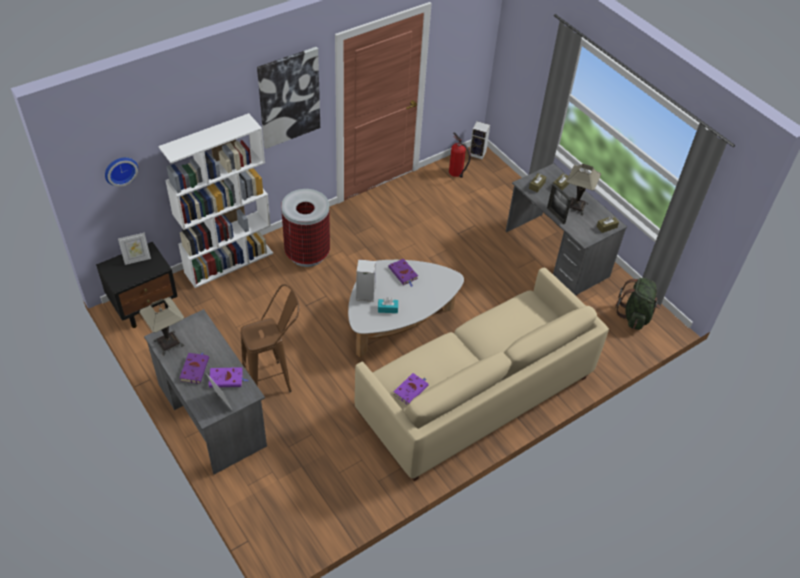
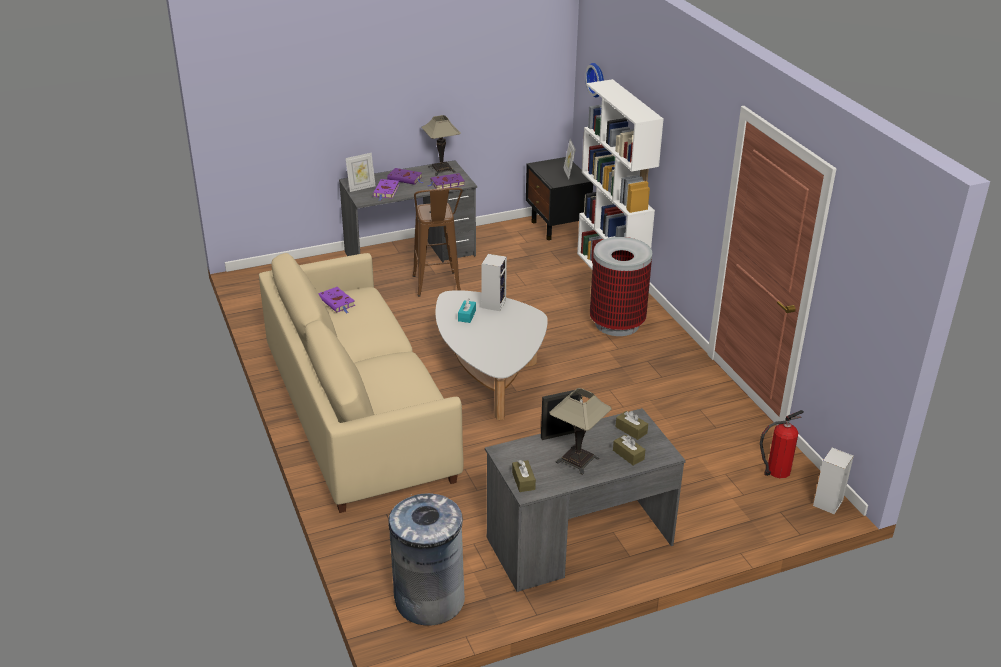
camera: 105 degrees right, 15 degrees down
(289, 97) = (696, 143): picture -> none
(403, 274) = (519, 333): purple book -> purple book (446, 184)
(635, 315) = (429, 599): green backpack -> grey trash can

